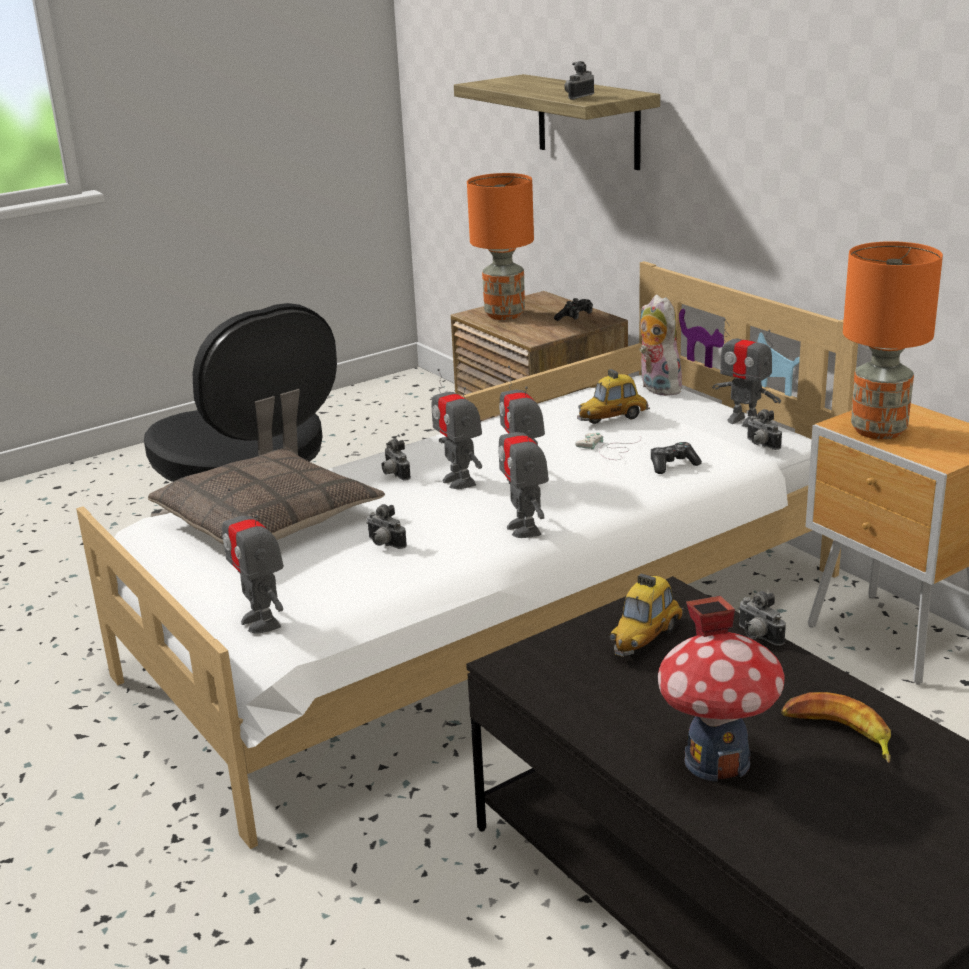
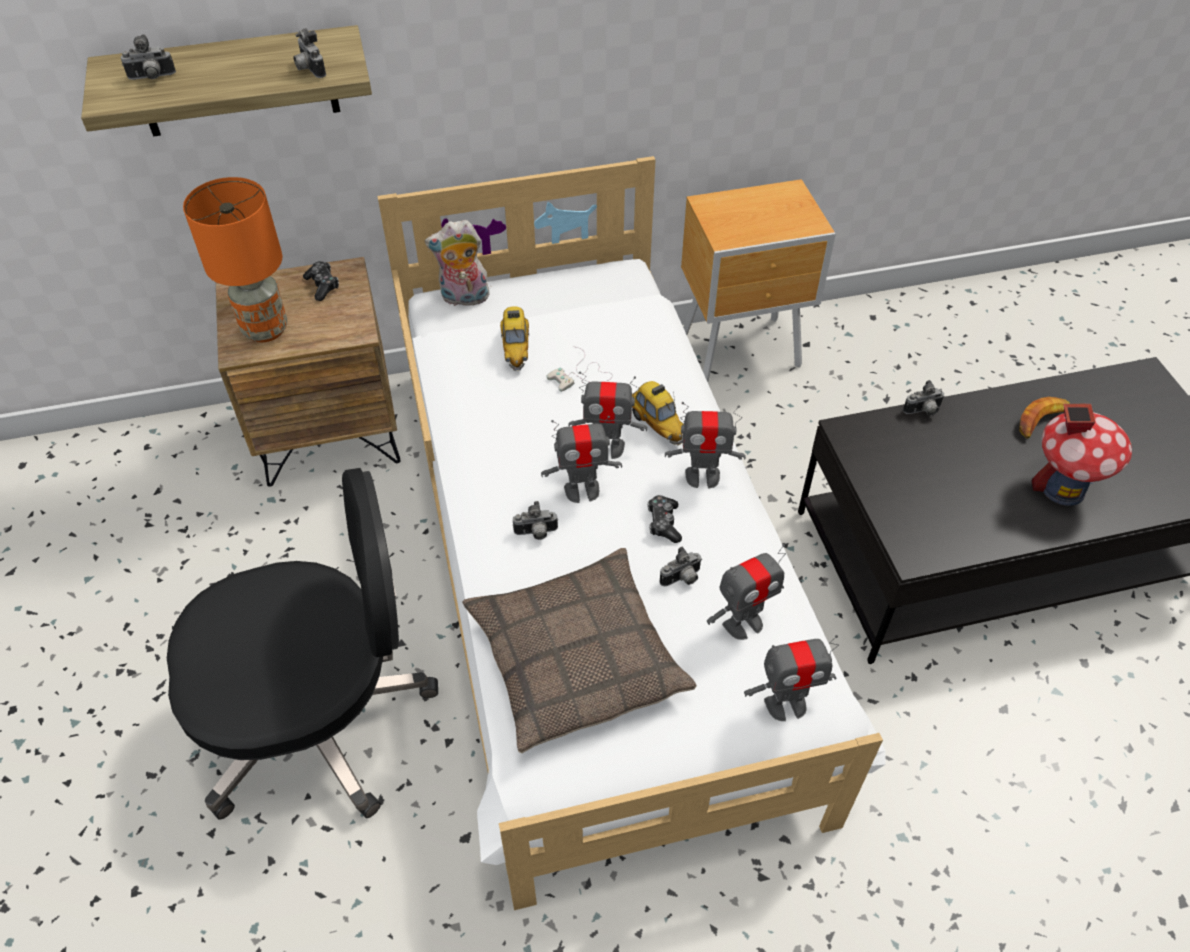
camera: 70 degrees left, 25 degrees up
(645, 639) = (904, 467): toy car -> toy car (656, 424)
(672, 465) = (636, 349): game controller -> game controller (663, 523)
(744, 420) = (574, 278): toy robot -> toy robot (743, 623)
(760, 445) = (630, 289): camera -> camera (152, 78)
(879, 431) = (748, 229): orange table lamp -> none

